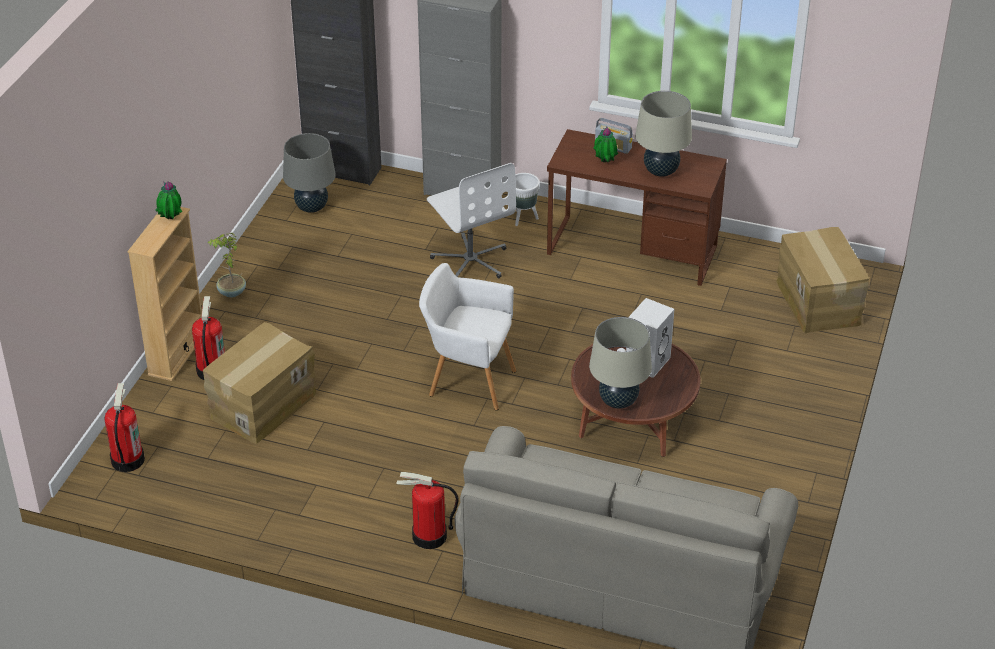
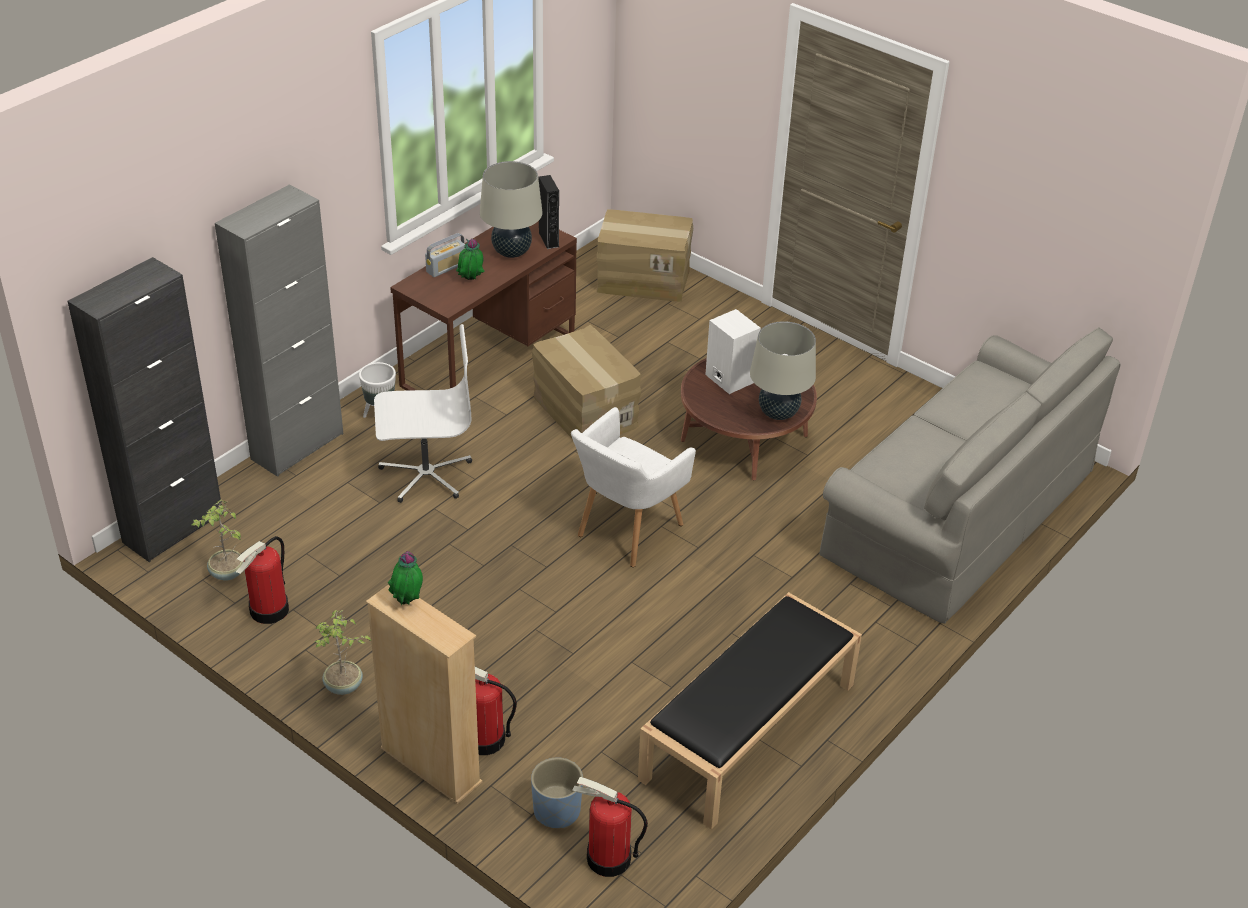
camera: 70 degrees left, 0 degrees up
(160, 423) = (556, 811): none -> blue planter
(262, 405) = (573, 707): cardboard box -> cardboard box (584, 411)
(279, 502) = (748, 732): none -> black bench
(311, 207) = (227, 574): grey table lamp -> potted plant
(429, 536) = (851, 626): fire extinguisher -> fire extinguisher (269, 610)
(695, 184) = (548, 239): none -> black speaker

